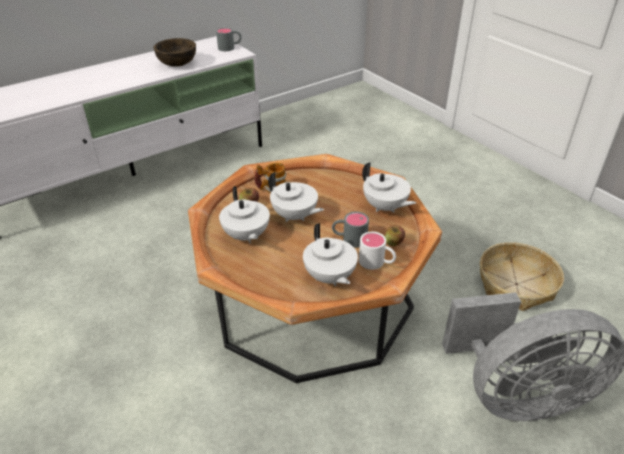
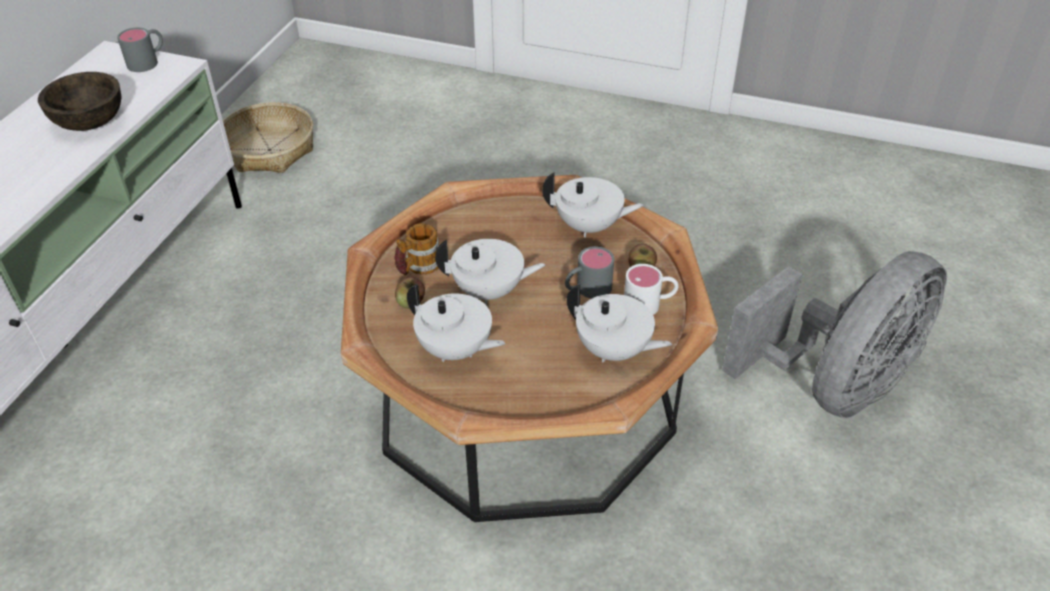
camera: 35 degrees left, 5 degrees up
(516, 284) = (735, 256): basket -> basket (270, 150)

